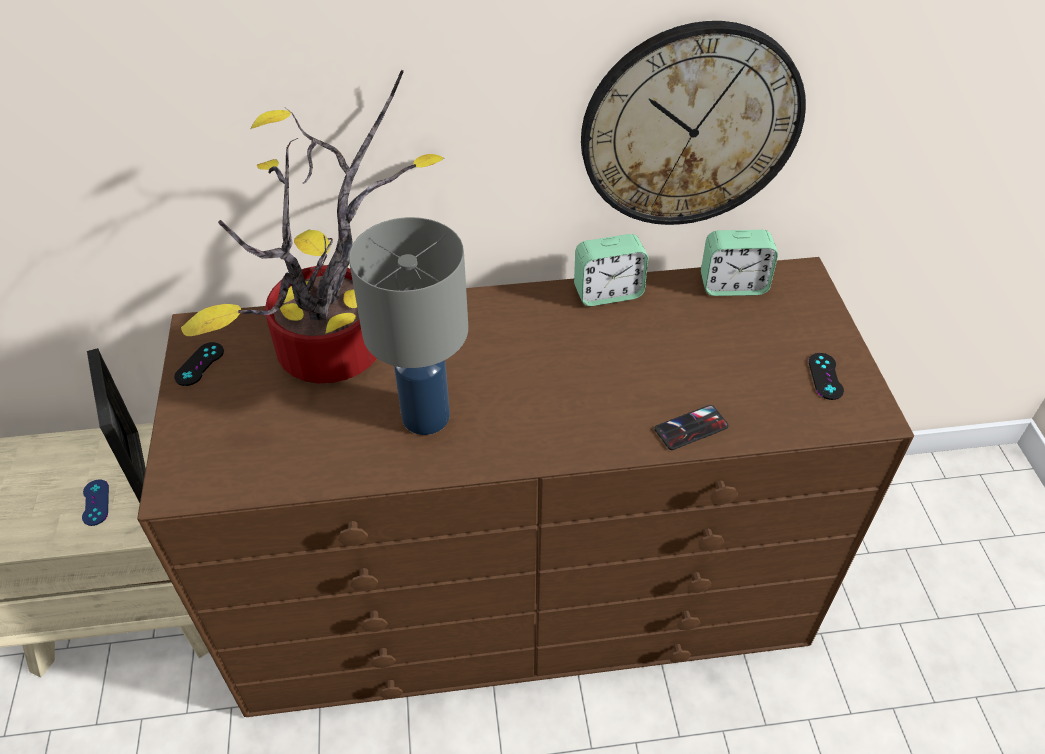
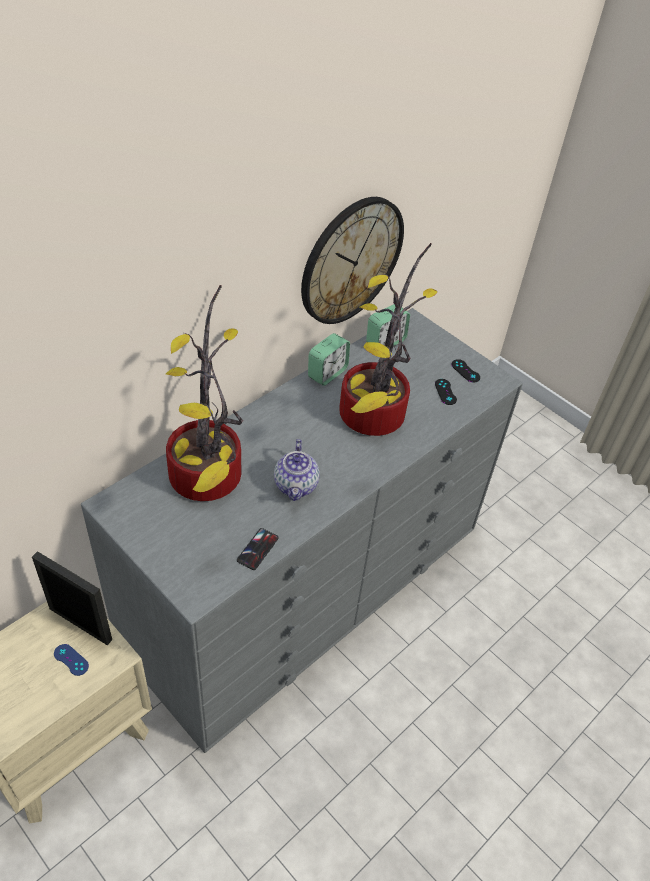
camera: 40 degrees left, 0 degrees up
(199, 364) = (133, 523): black game controller -> black game controller (445, 392)
(427, 416) = (296, 485): grey table lamp -> teapot
(522, 588) = (308, 584): brown dresser -> grey dresser
(620, 381) = (375, 418): none -> potted plant
(691, 428) = (428, 426): phone -> phone (257, 549)

